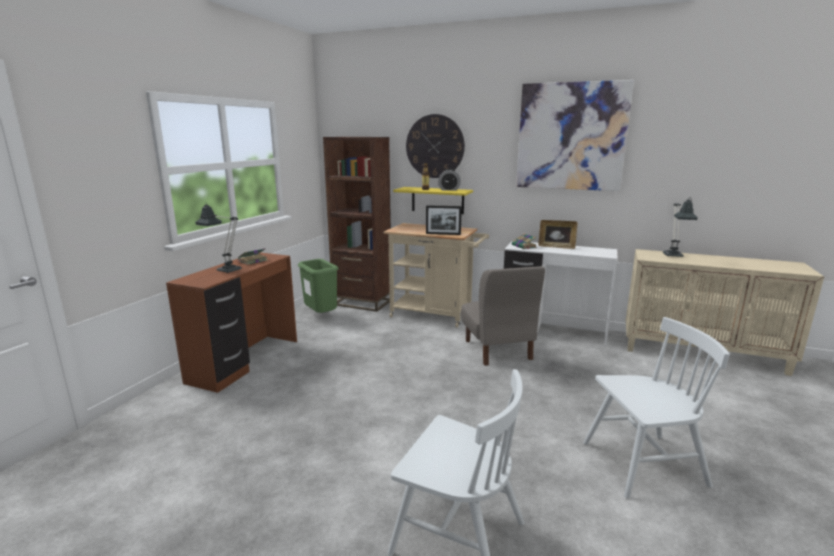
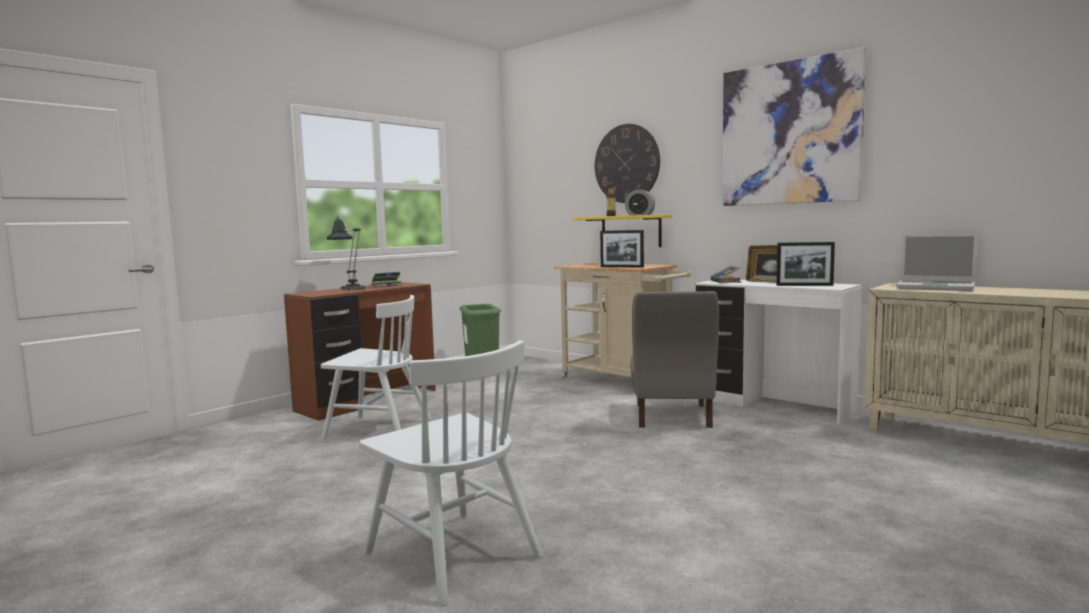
camera: 20 degrees right, 10 degrees down
(362, 302) = (542, 365): brown bookcase -> none
(584, 252) = (804, 285): none -> picture frame
(643, 464) = (765, 534): white chair -> white chair (378, 429)
(674, 256) = (936, 287): table lamp -> laptop

